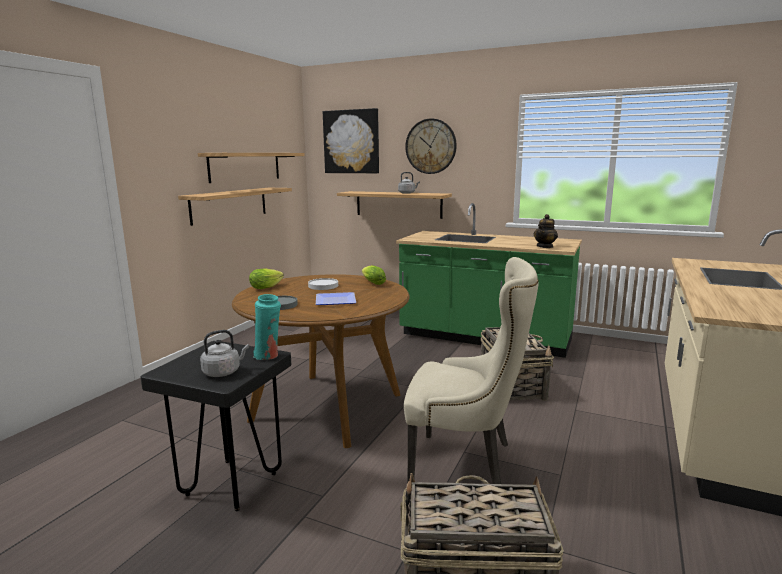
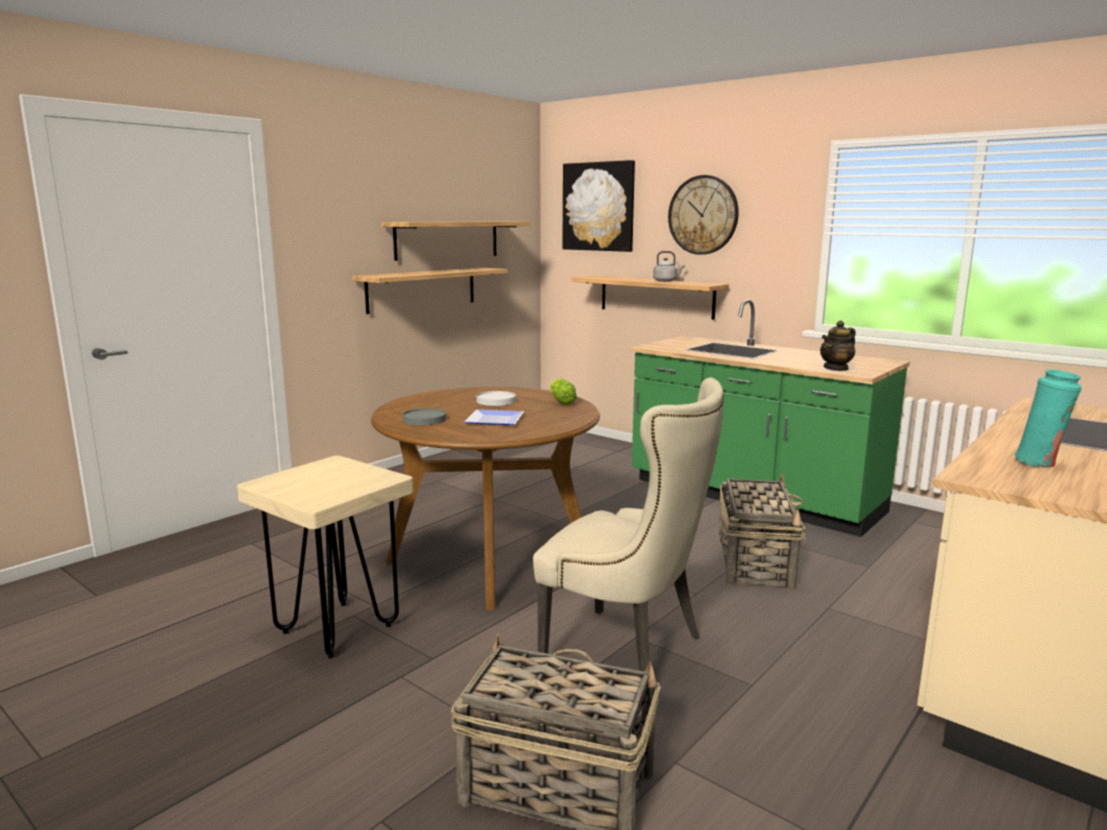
camera: 15 degrees right, 0 degrees up
(223, 372) = (323, 490): grey kettle -> none
(231, 484) = (337, 629): black stool -> beige stool
(268, 286) = (428, 397): lettuce -> none
(268, 356) = (384, 478): turquoise vase -> turquoise vase (1039, 463)

